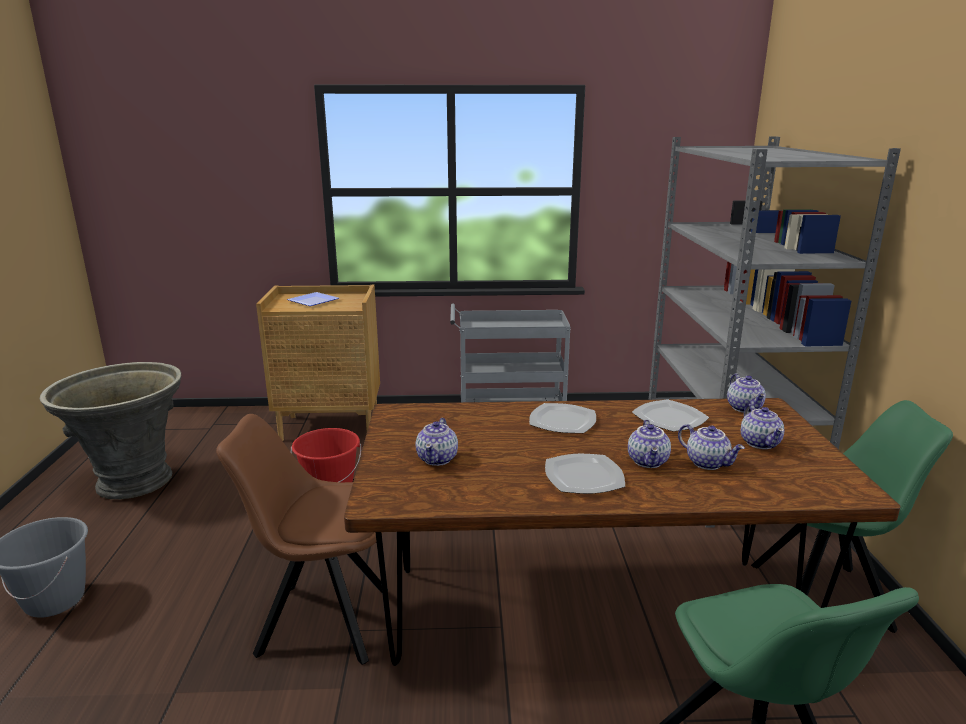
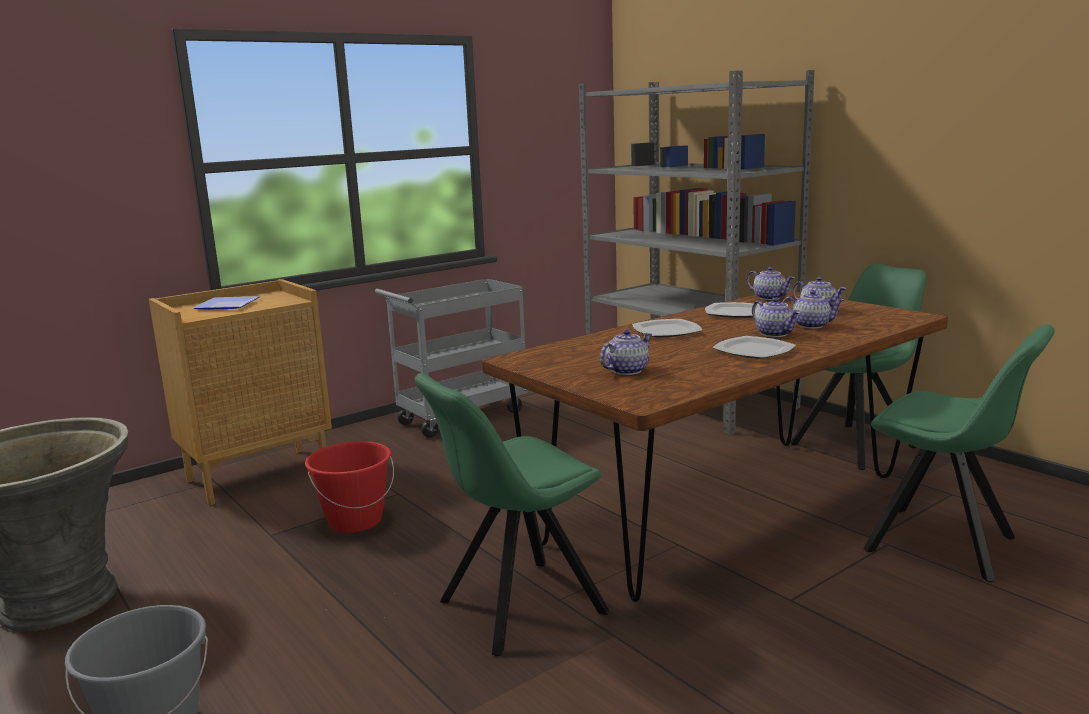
camera: 35 degrees left, 5 degrees down
(323, 621) = (520, 606): brown chair -> green chair
(437, 458) = (626, 370): teapot -> teapot turned 105 degrees counterclockwise

